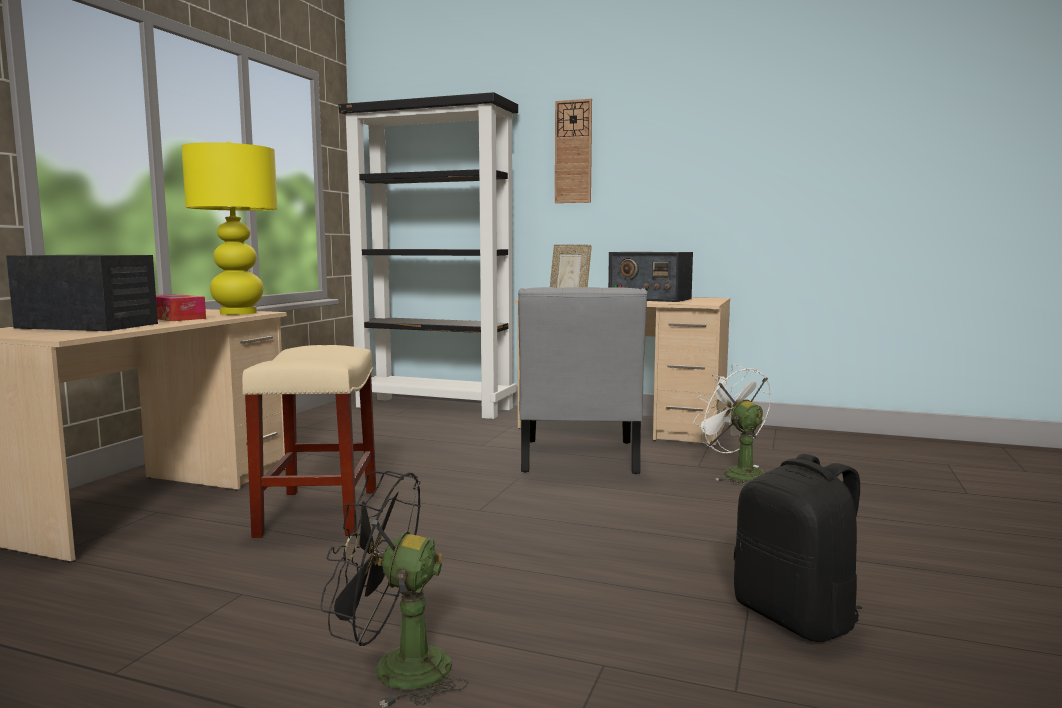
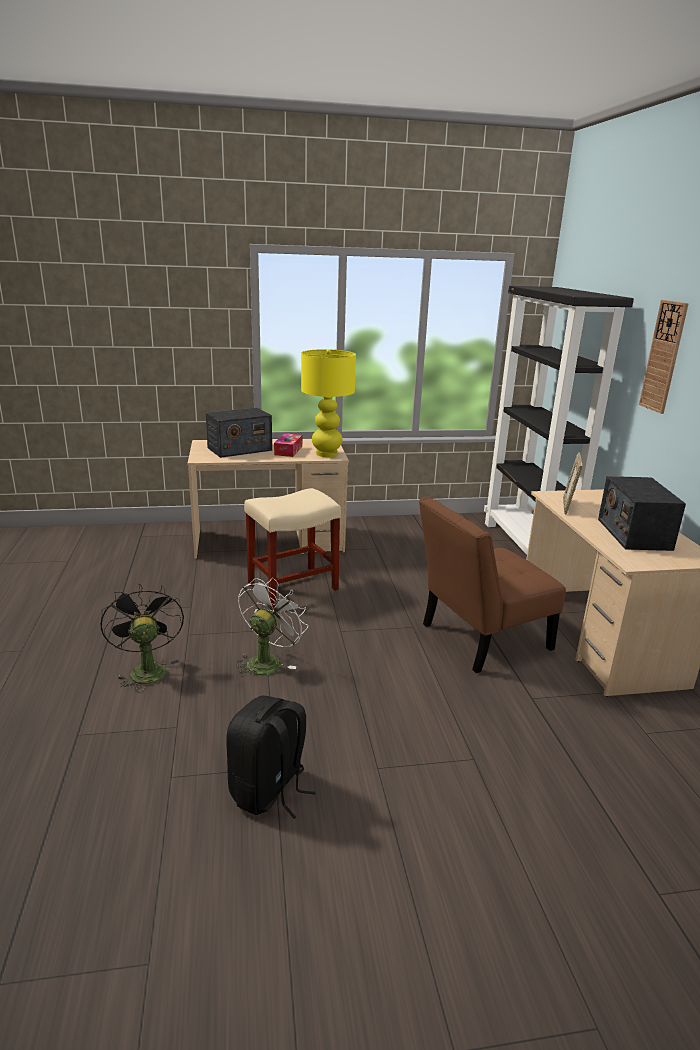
camera: 60 degrees right, 15 degrees up
(88, 326) = (239, 449): radio -> radio turned 75 degrees clockwise
(578, 459) = (479, 639): grey chair -> brown chair
(735, 473) = (536, 721): white fan -> white fan (267, 661)

